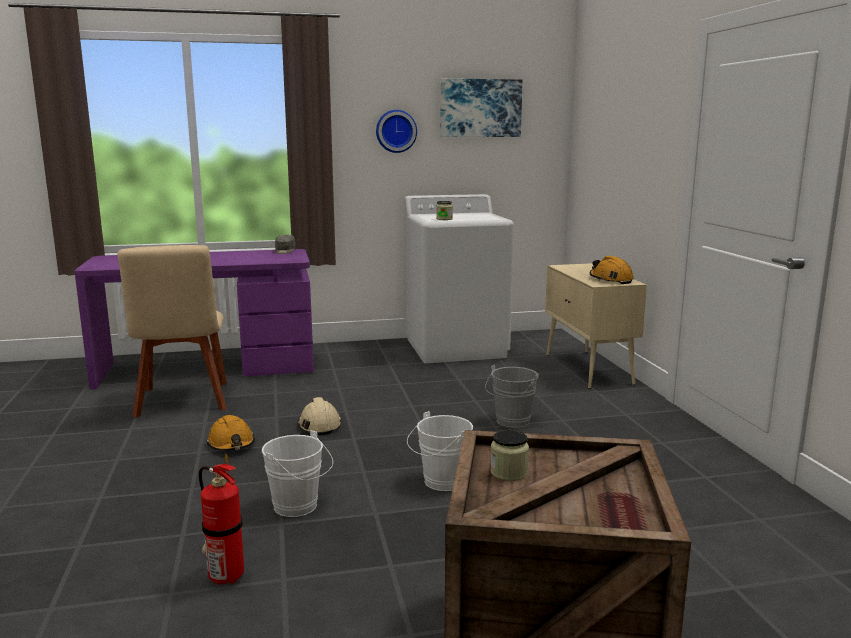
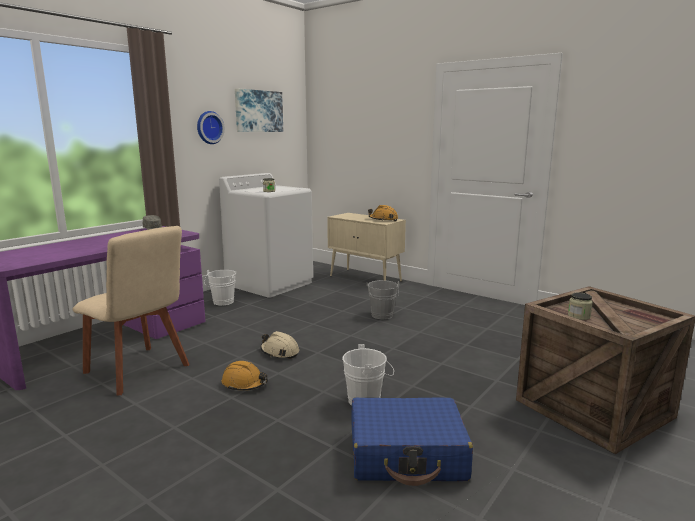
camera: 40 degrees left, 0 degrees up
(223, 577) = (407, 454): fire extinguisher -> blue suitcase
(440, 483) = (411, 358): white bucket -> white bucket (222, 302)

